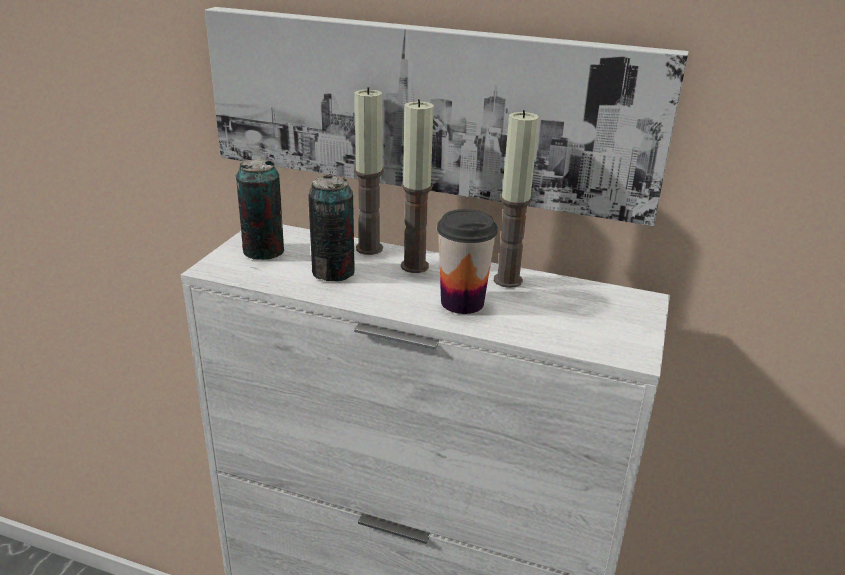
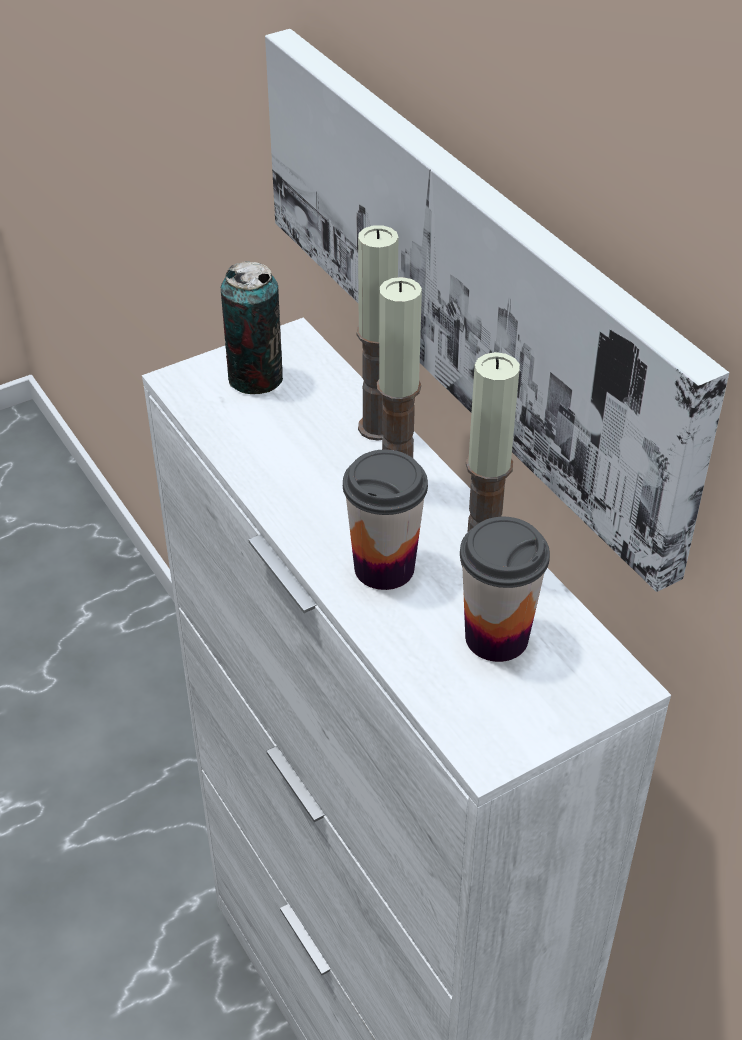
camera: 40 degrees right, 15 degrees up
(333, 272) = (294, 448): can -> none
(563, 306) = (496, 637): none -> cup

